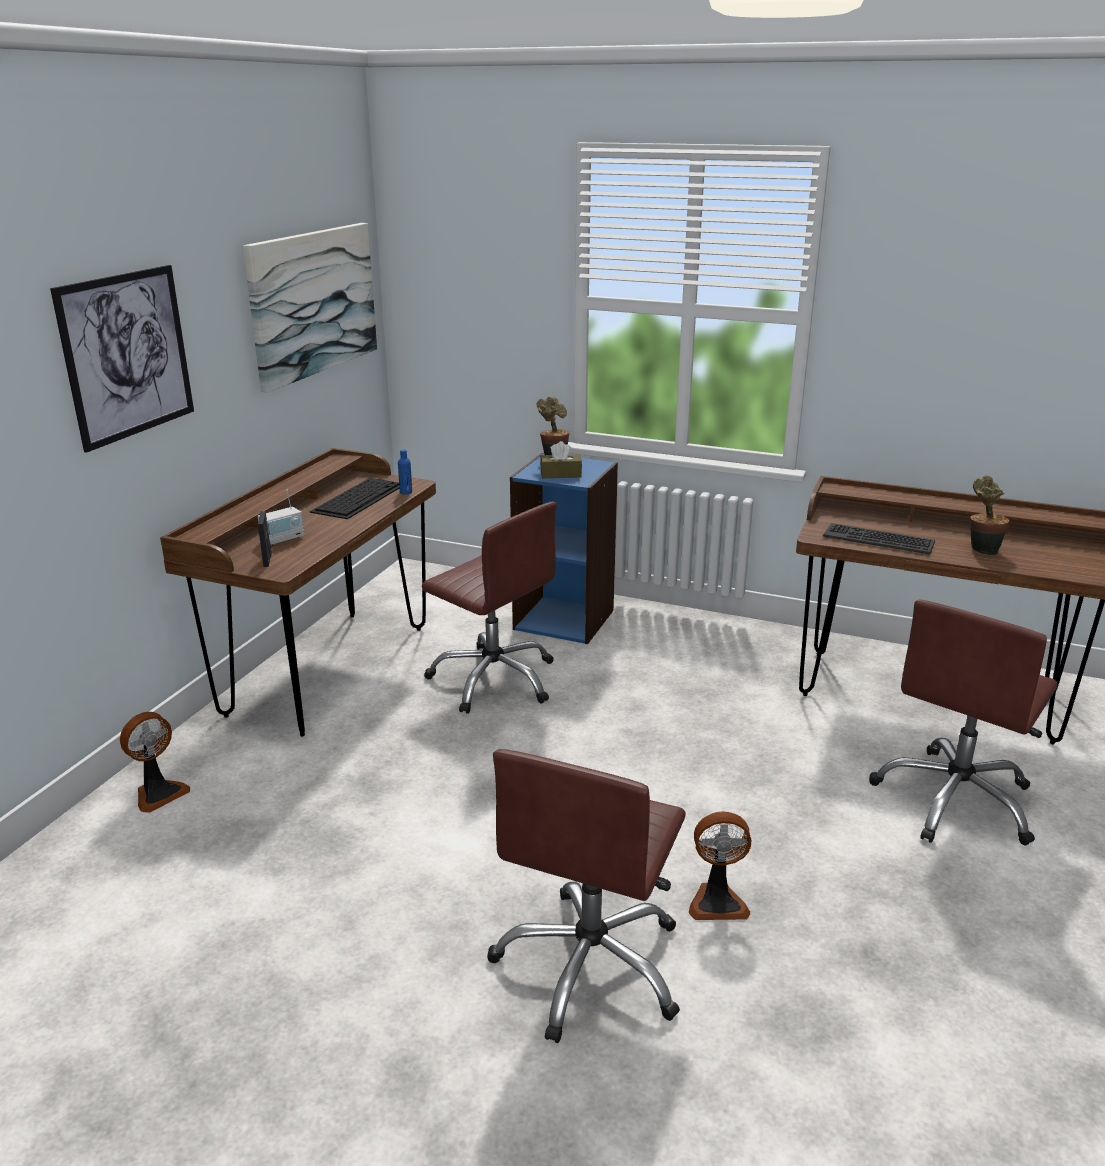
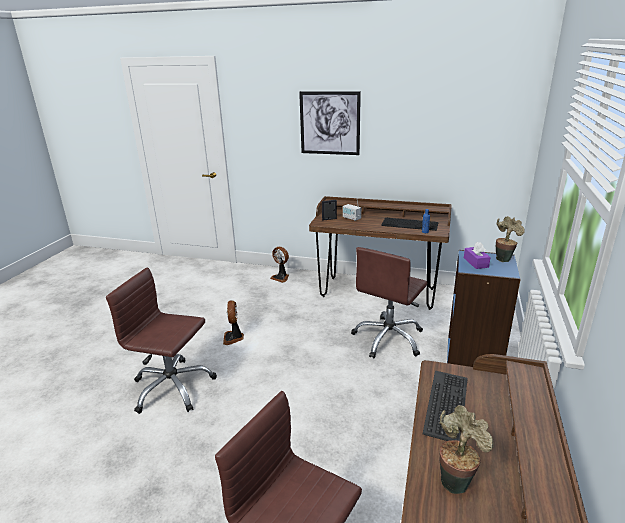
camera: 85 degrees right, 0 degrees up
(313, 302) = (463, 126): picture -> none
(561, 474) = (475, 262): brown tissue box -> purple tissue box
(717, 902) = (204, 428): fan -> fan (233, 338)

